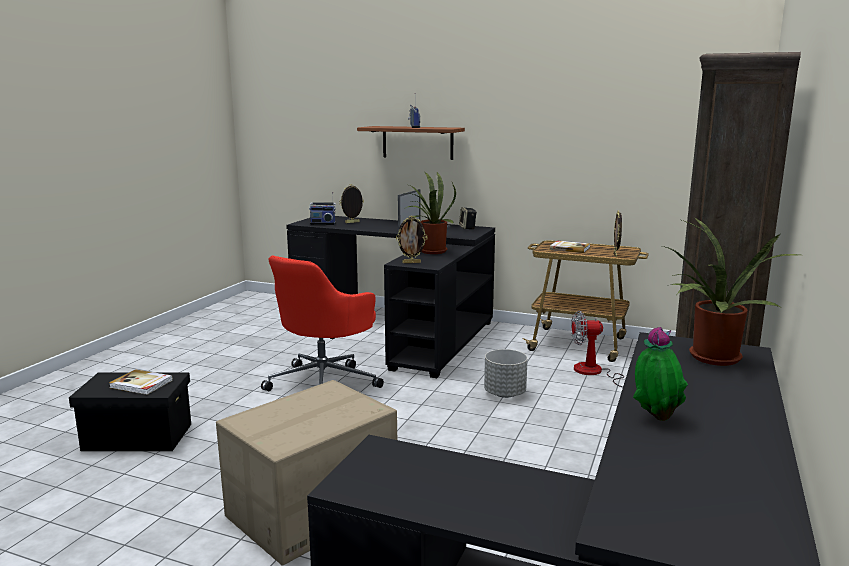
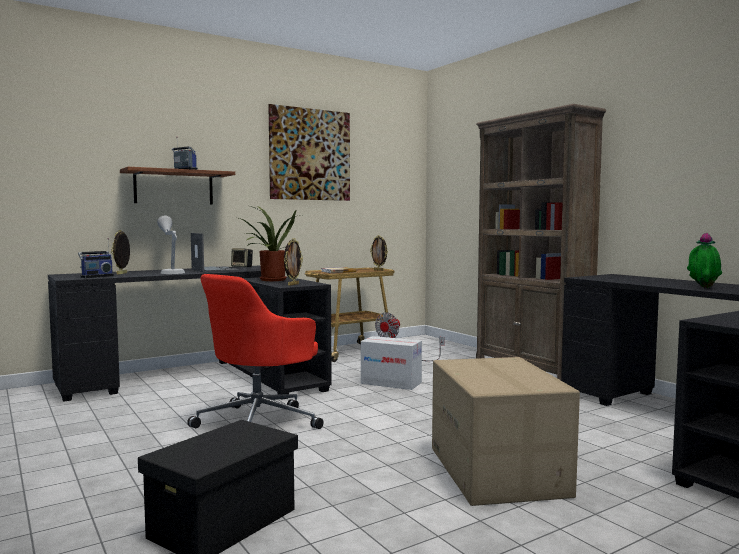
camera: 55 degrees left, 10 degrees down
(141, 384) = (234, 440): book -> none
(324, 382) = (259, 422): red office chair -> red office chair turned 60 degrees clockwise
(386, 226) = (171, 272): none -> grey table lamp
(505, 393) = (391, 383): grey planter -> cardboard box
(569, 101) = (310, 154): none -> picture
(711, 359) = (622, 277): potted plant -> none

